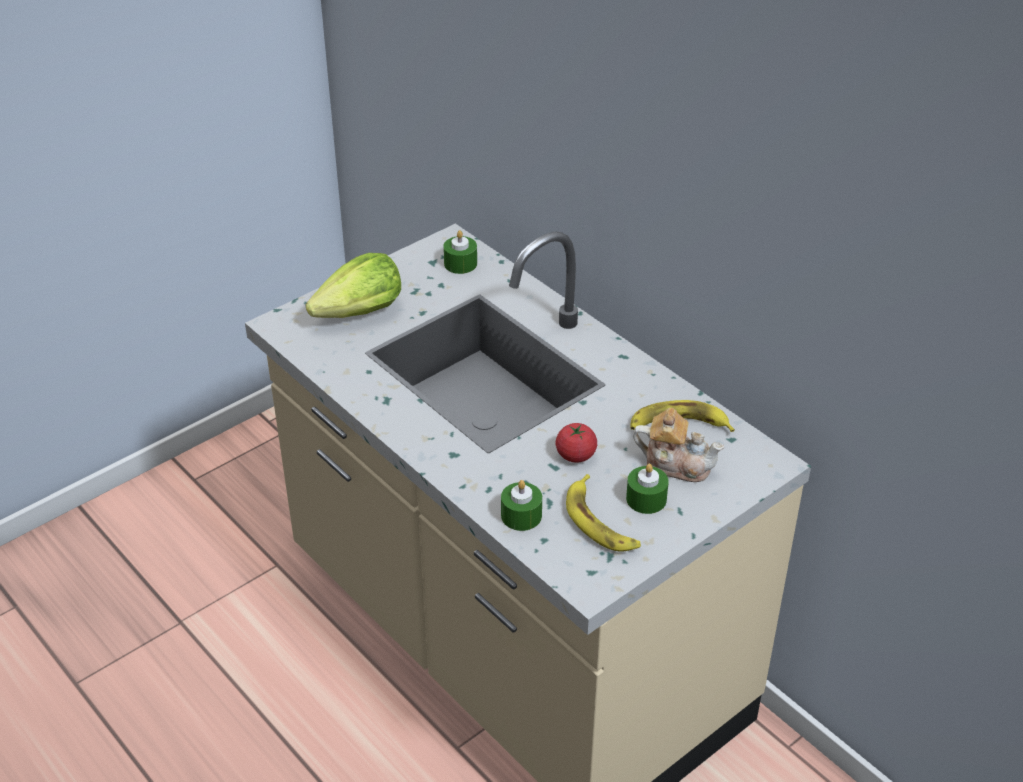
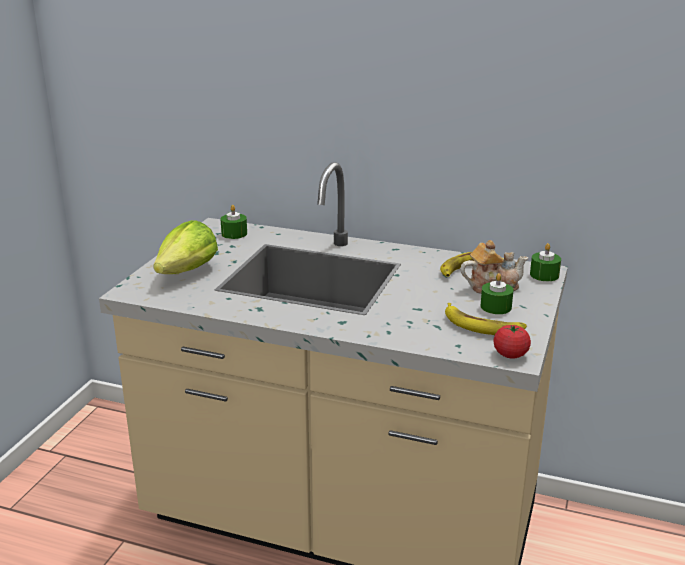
camera: 30 degrees left, 15 degrees down
(521, 515) = (427, 338): green candle -> green candle (544, 275)
(575, 455) = (425, 299): tomato -> tomato (510, 354)

